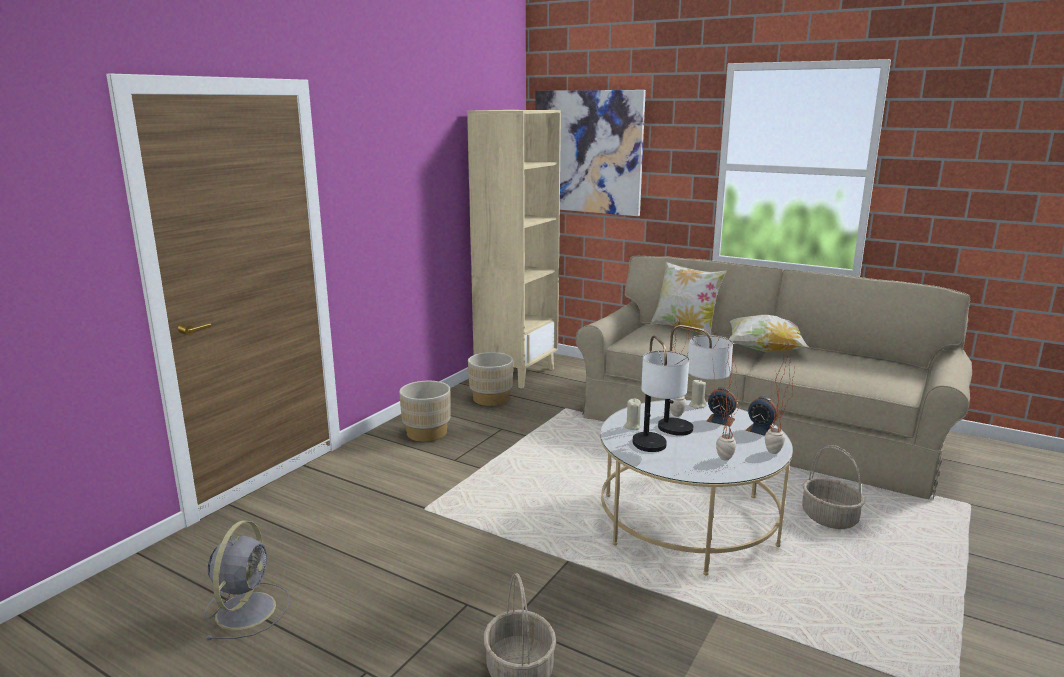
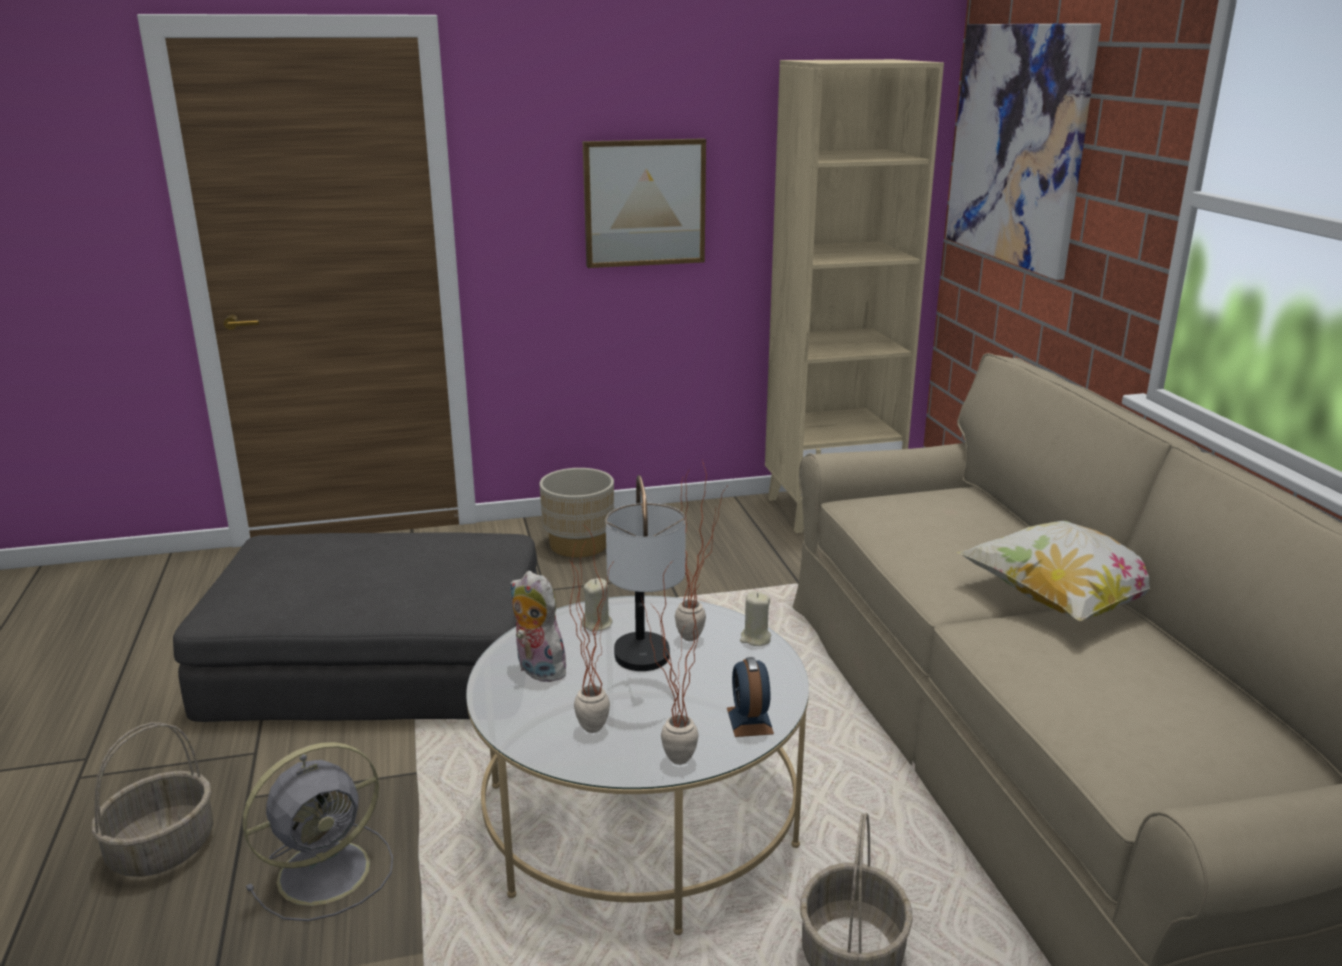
camera: 45 degrees right, 5 degrees up
(247, 609) = (133, 645): grey fan -> grey fan (328, 870)
(413, 202) = (644, 203): none -> picture
(436, 530) = (378, 660): none -> grey ottoman
(491, 399) = (730, 532): beige planter -> none
(655, 452) = (537, 670): table lamp -> plush toy
(685, 328) = (997, 513): pillow -> none
(720, 420) = (731, 675): alarm clock -> none

